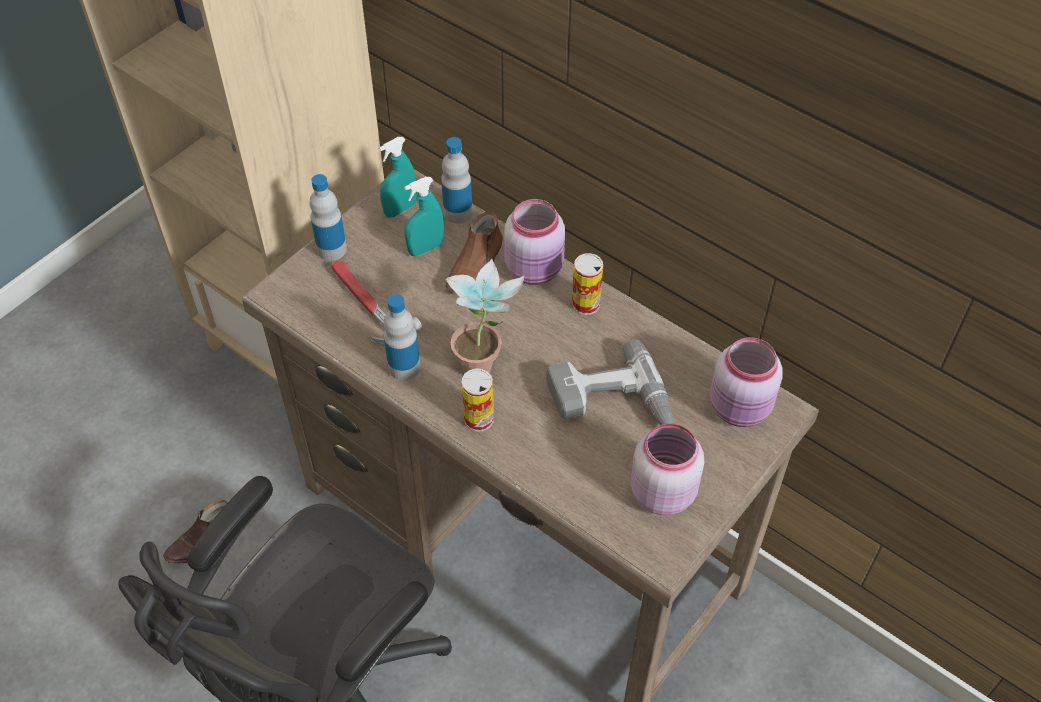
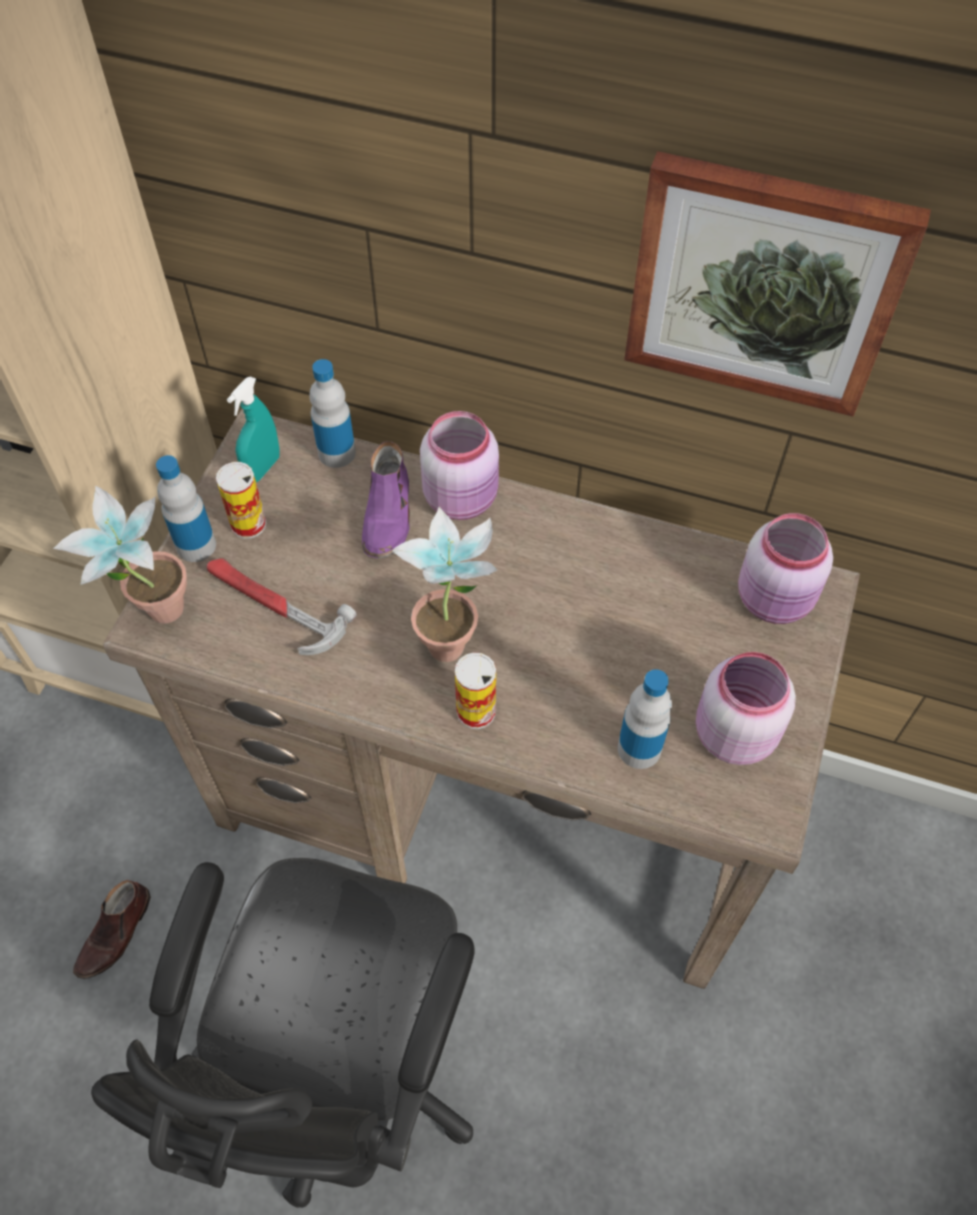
camera: 20 degrees left, 5 degrees up
(283, 287) = (153, 615): none -> potted plant
(404, 367) = (354, 673): bottle -> bottle (639, 748)
(426, 248) = (316, 510): turquoise spray bottle -> none
(476, 266) = (388, 515): brown shoe -> purple shoe
(586, 304) = (541, 524): can -> can (248, 524)
(610, 404) = (625, 642): power drill -> none
(751, 153) = (764, 284): none -> picture

